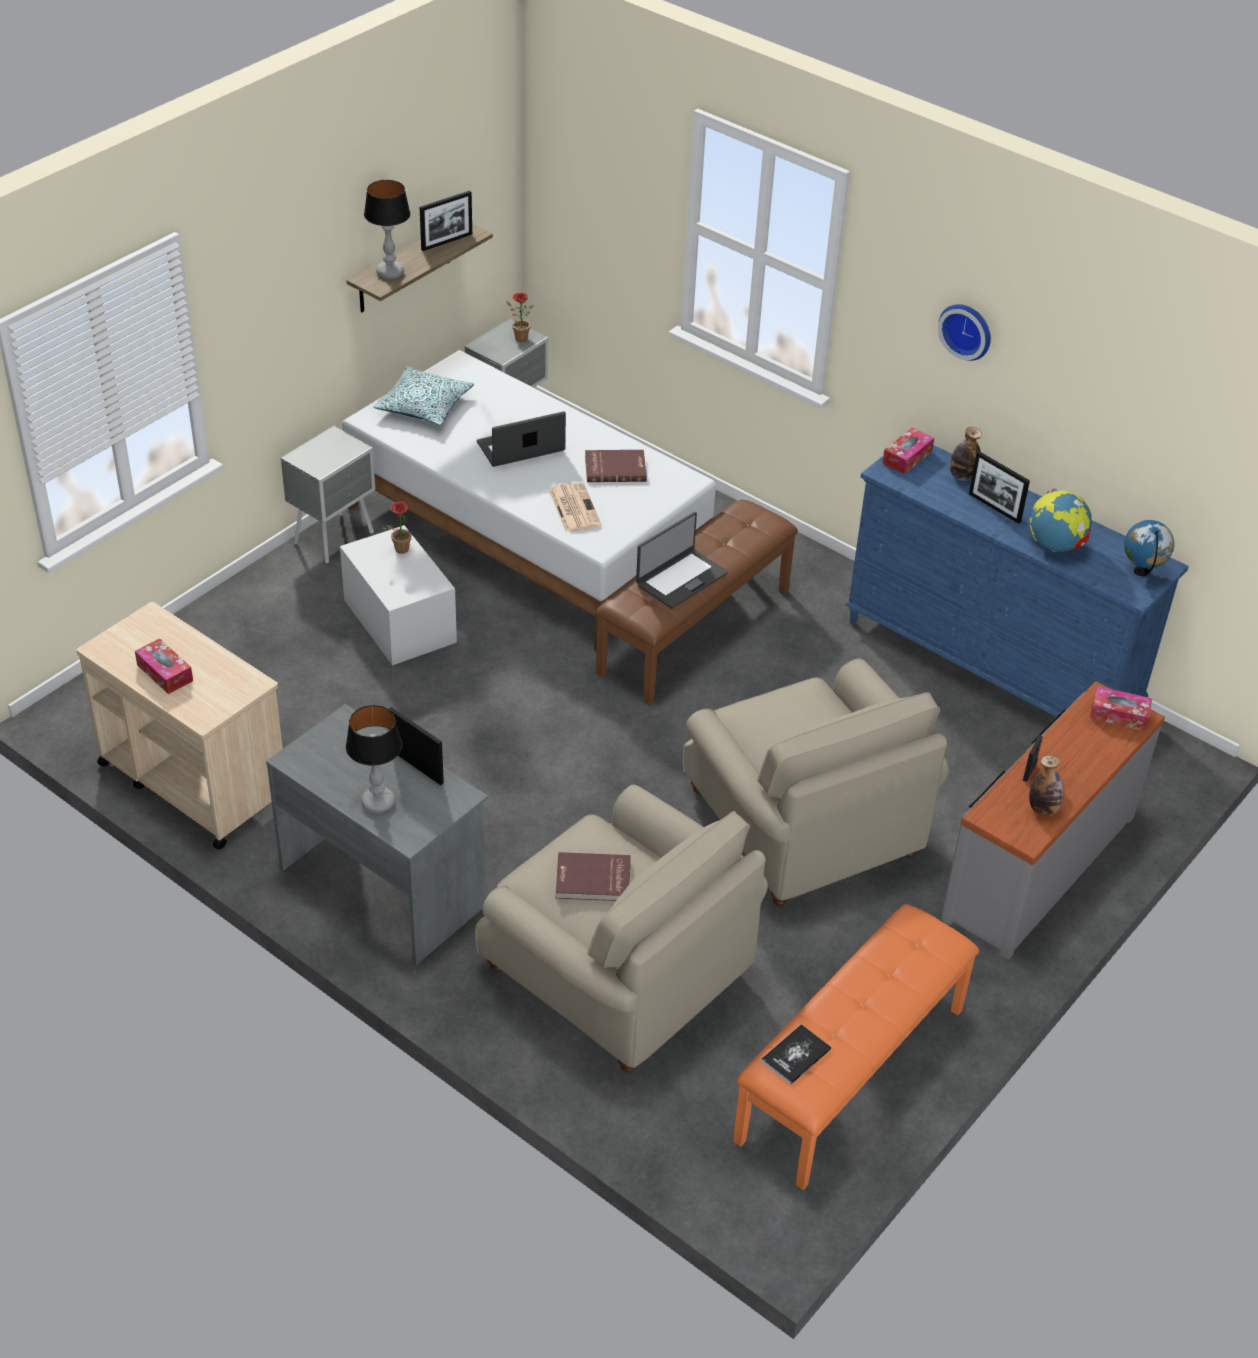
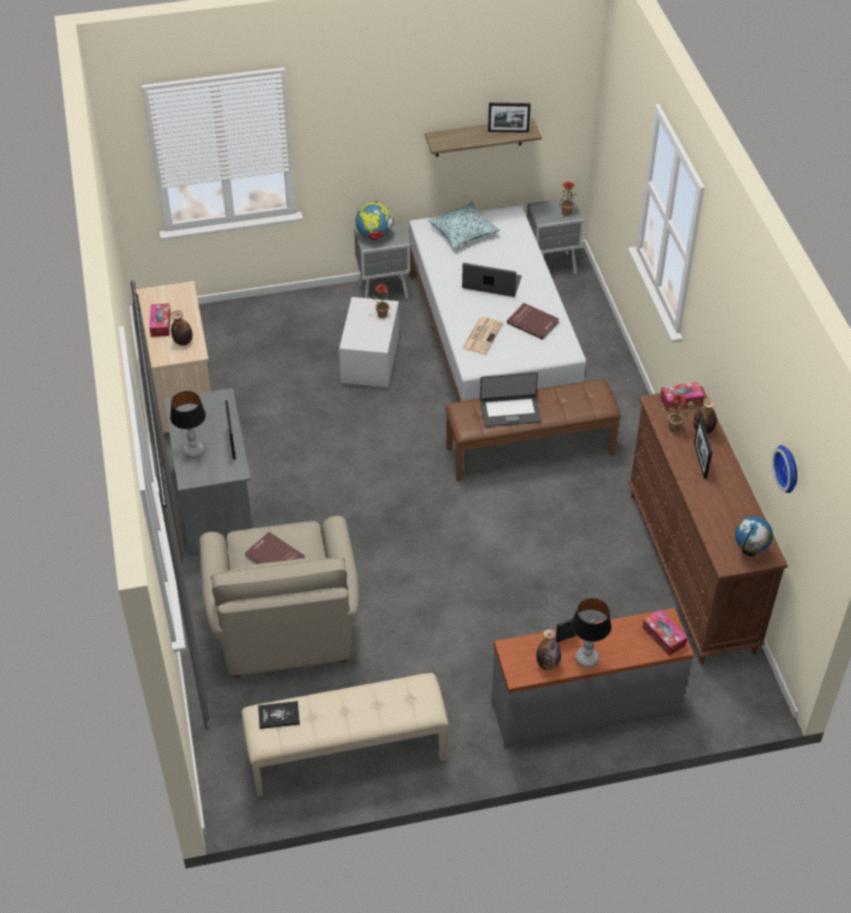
camera: 40 degrees right, 5 degrees up
(221, 679) = (183, 342): none -> bottle
(389, 273) = (453, 138): table lamp -> table lamp (586, 658)
(803, 824) = (471, 600): beige armchair -> none
(852, 1075) = (347, 754): orange bench -> beige bench
(932, 486) = (675, 426): none -> potted plant
(967, 330) = (731, 330): wall clock -> wall clock (789, 468)
(990, 668) = (691, 571): blue dresser -> brown dresser
(1055, 546) = (711, 505): globe -> globe (374, 235)

